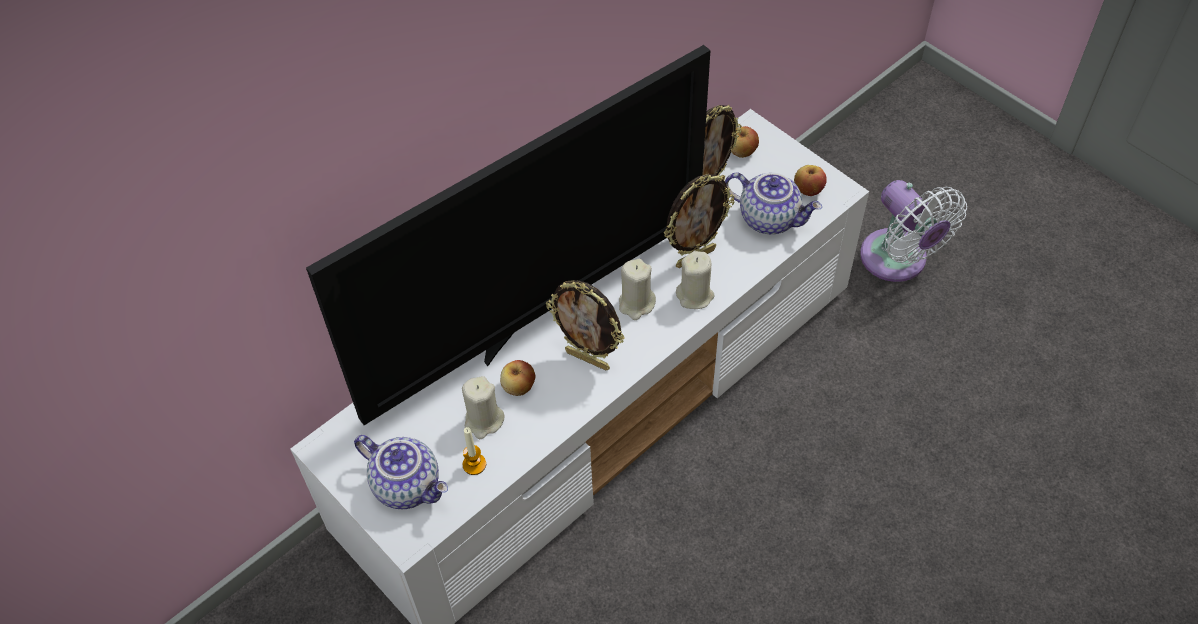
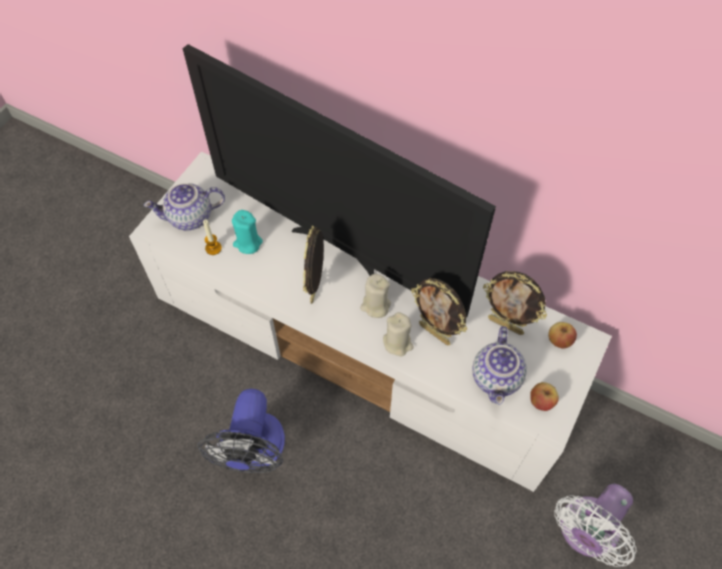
camera: 70 degrees right, 5 degrees up
(408, 485) = (190, 218): teapot -> teapot turned 60 degrees clockwise
(483, 421) = (248, 243): beige candle -> turquoise candle
(518, 387) = (280, 254): apple -> none
(711, 568) = (254, 452): none -> fan

